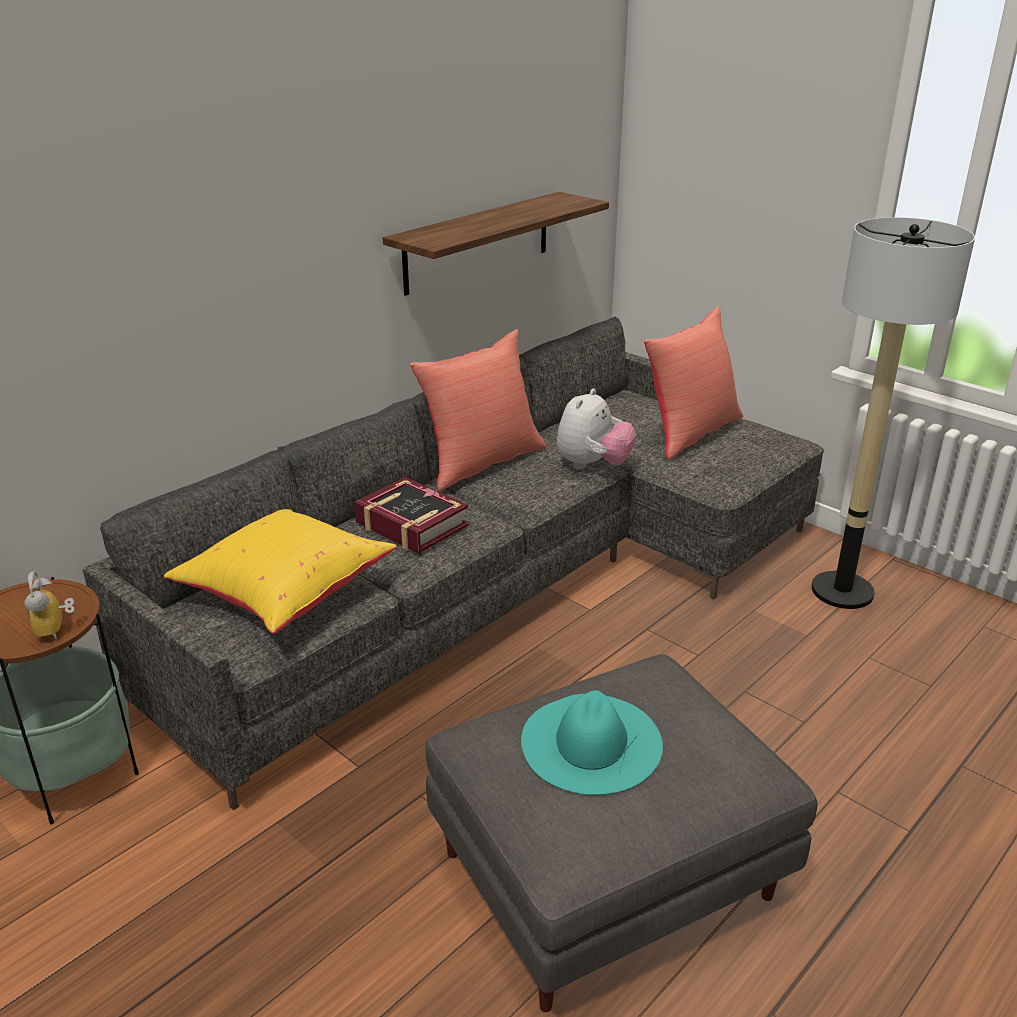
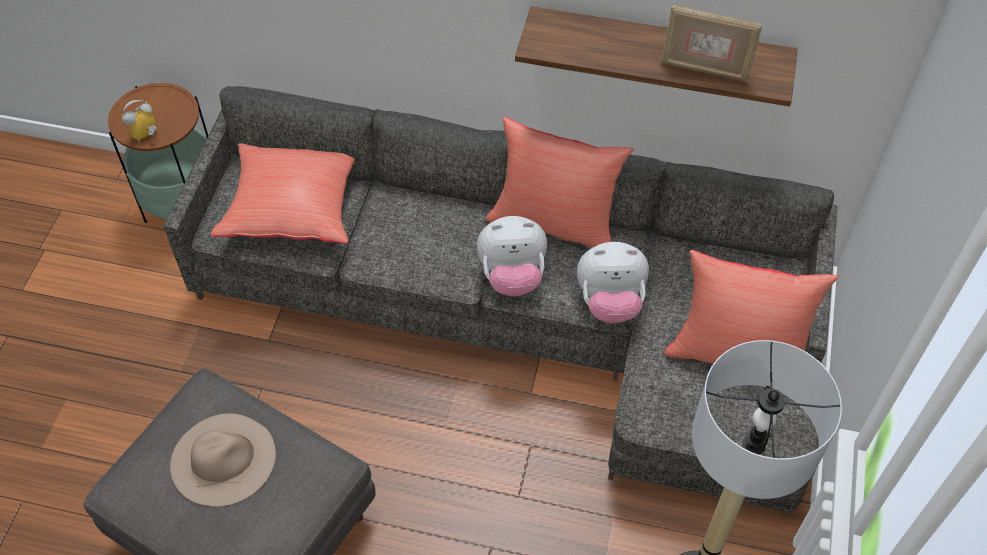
camera: 60 degrees right, 25 degrees up
(284, 591) = (293, 208): yellow pillow -> red pillow
(411, 524) = (421, 230): book -> none
(517, 499) = (512, 276): none -> plush toy
(543, 211) = (704, 69): none -> picture frame
(591, 742) = (223, 459): turquoise hat -> beige hat

